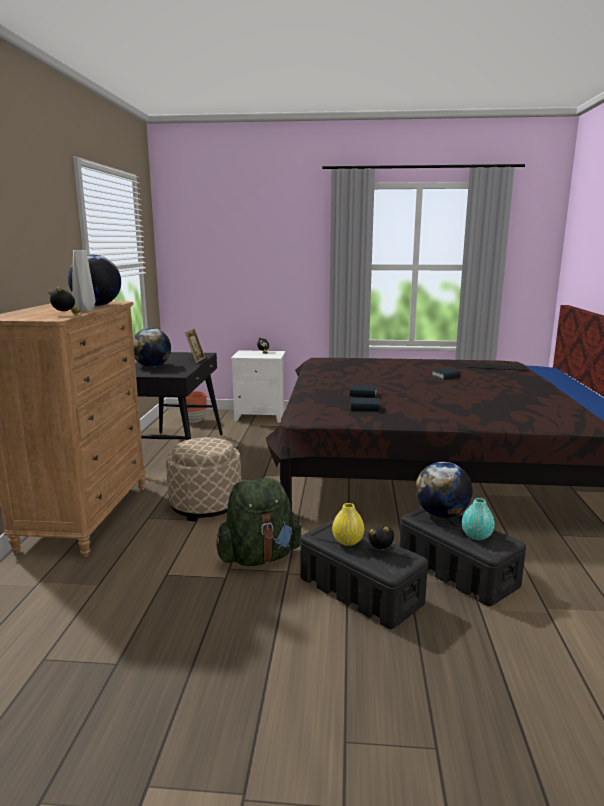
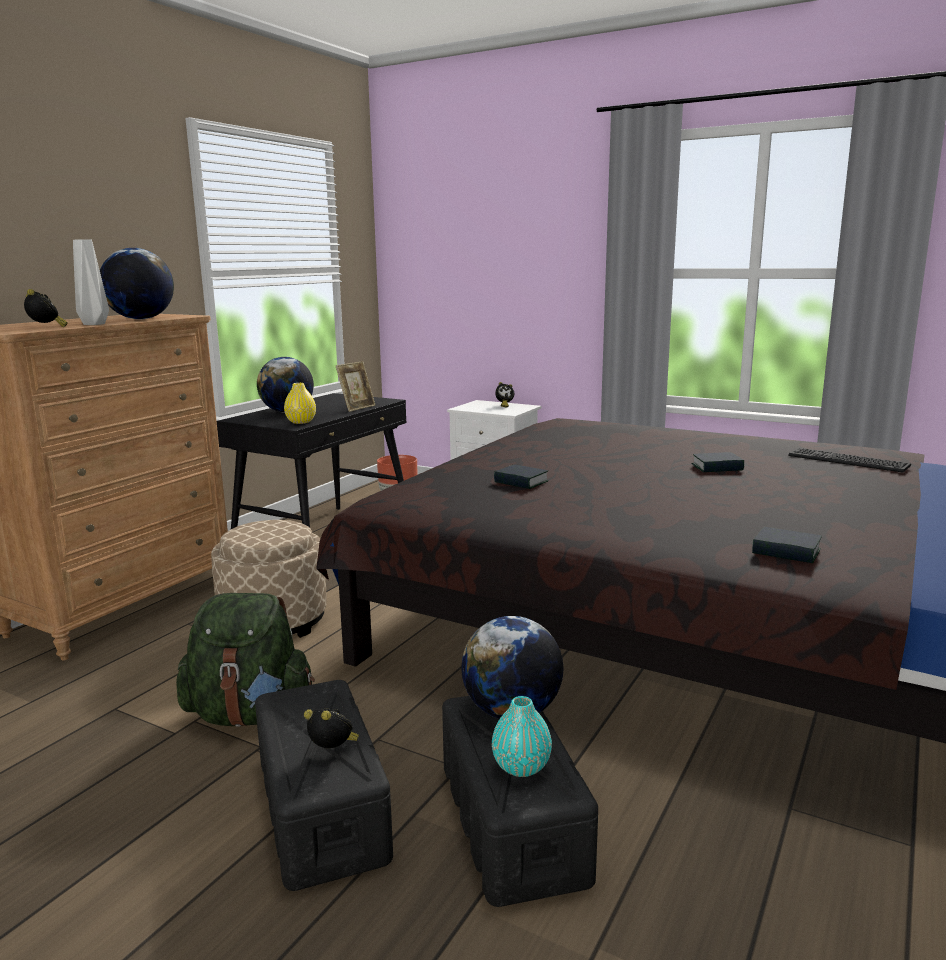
camera: 25 degrees right, 0 degrees up
(347, 541) = (306, 721): yellow vase -> yellow vase (301, 422)
(364, 408) = (483, 504): book -> book (786, 552)

